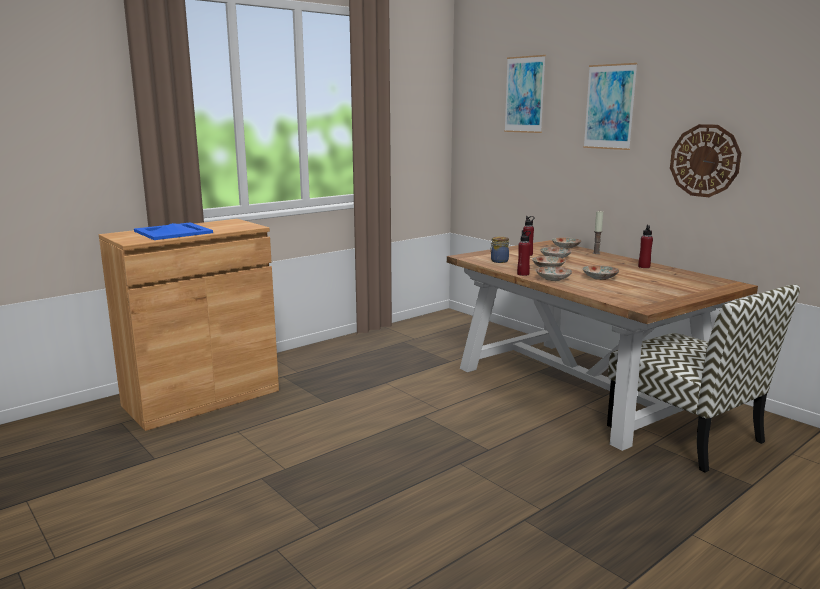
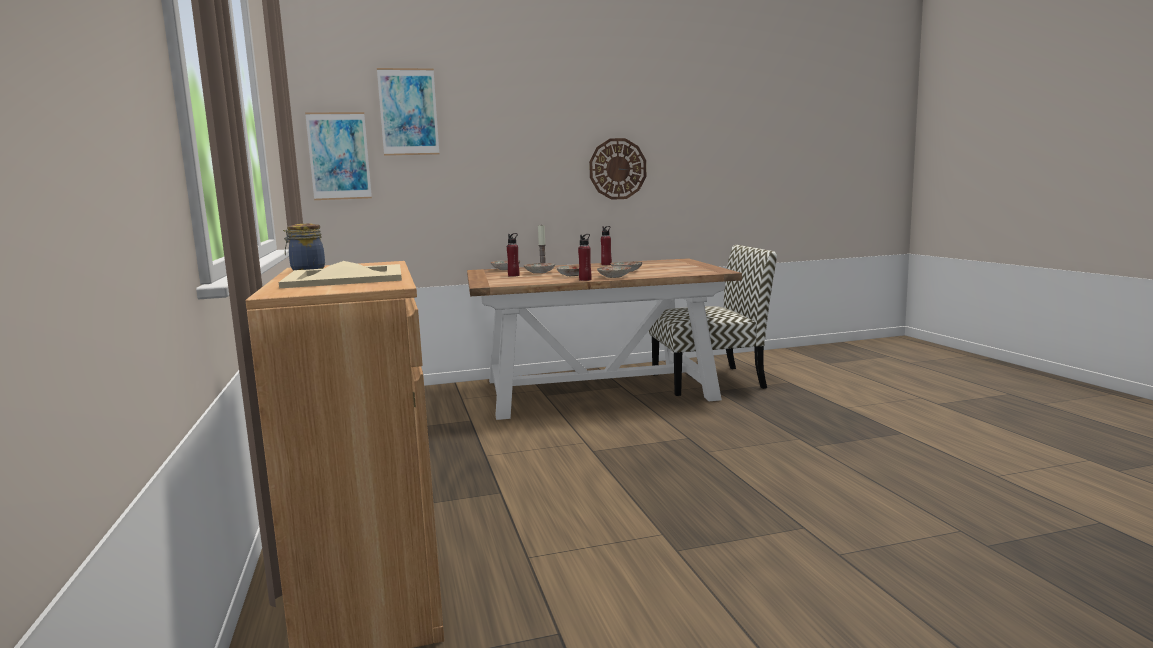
camera: 65 degrees left, 5 degrees down
(172, 232) = (344, 278): blue tray -> beige tray
(498, 261) = (524, 281): jar -> jar (306, 269)
(609, 107) = (520, 125): picture -> picture (339, 156)

